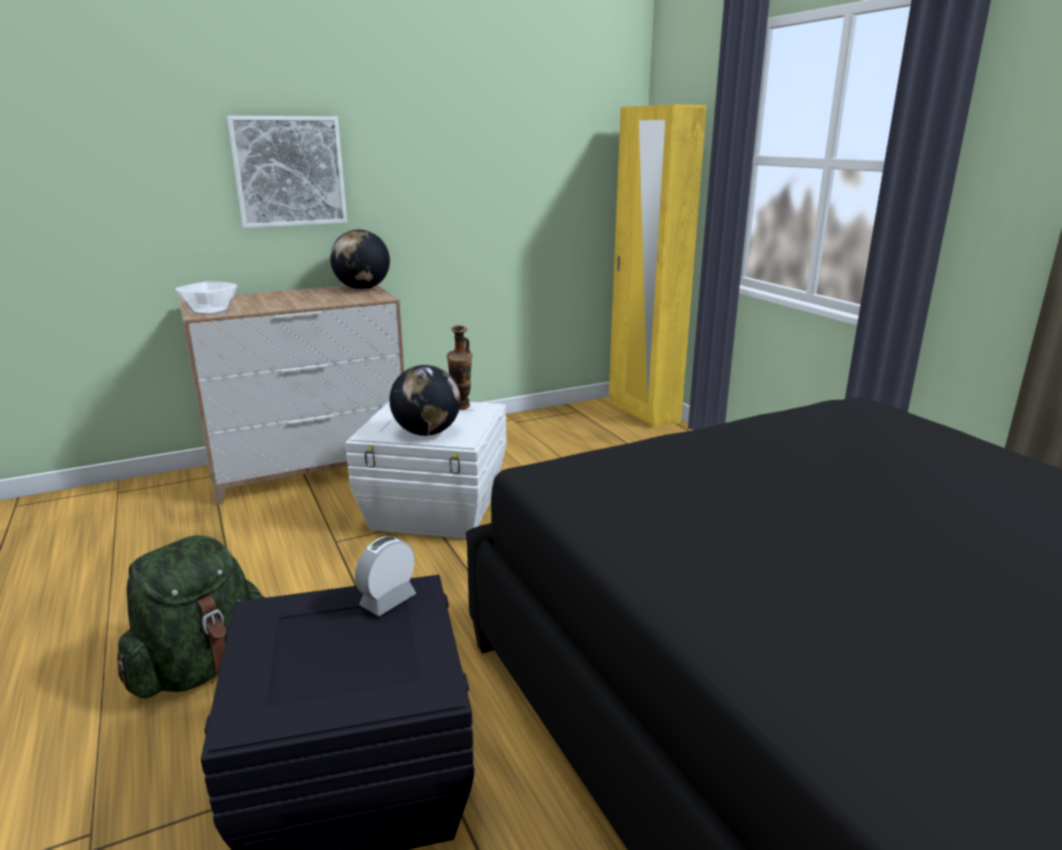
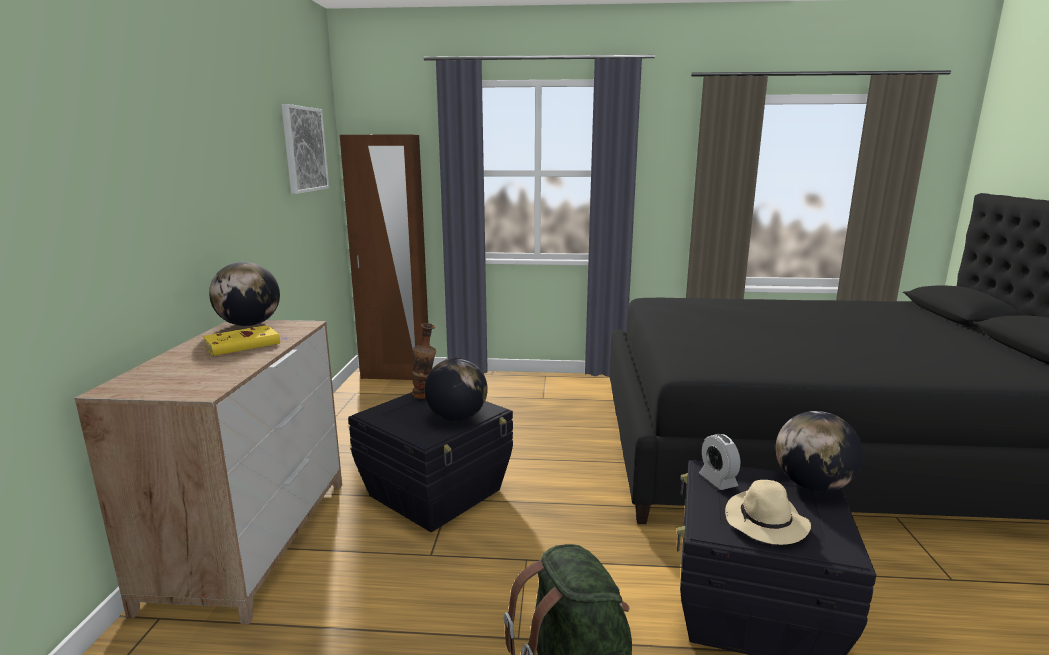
camera: 60 degrees left, 5 degrees down
(210, 311) = (198, 386): bowl -> none
(289, 171) = (153, 206): picture -> picture (304, 149)
(293, 650) = (766, 523): none -> beige hat
(310, 298) = (245, 344): none -> yellow book
(424, 682) = (812, 485): none -> globe
(436, 510) = (436, 492): white storage box -> black storage box
(643, 412) = (395, 375): yellow wardrobe -> brown wardrobe

